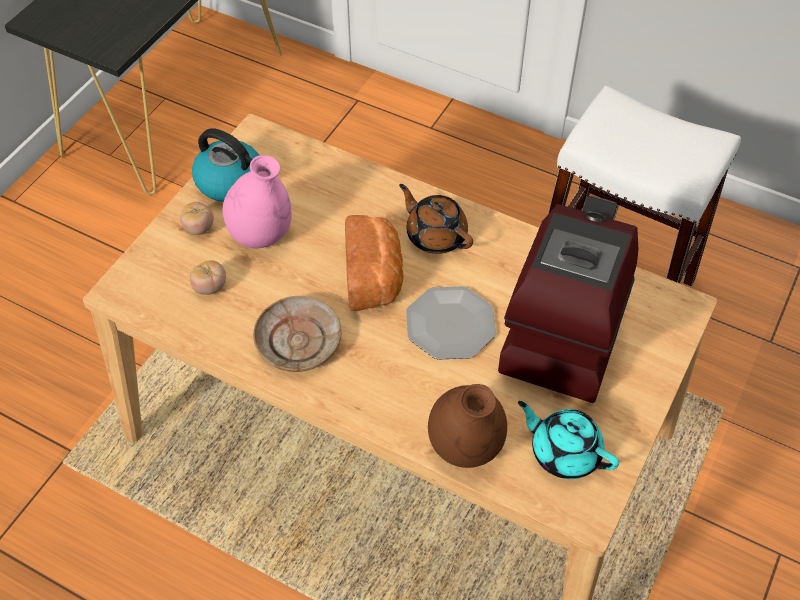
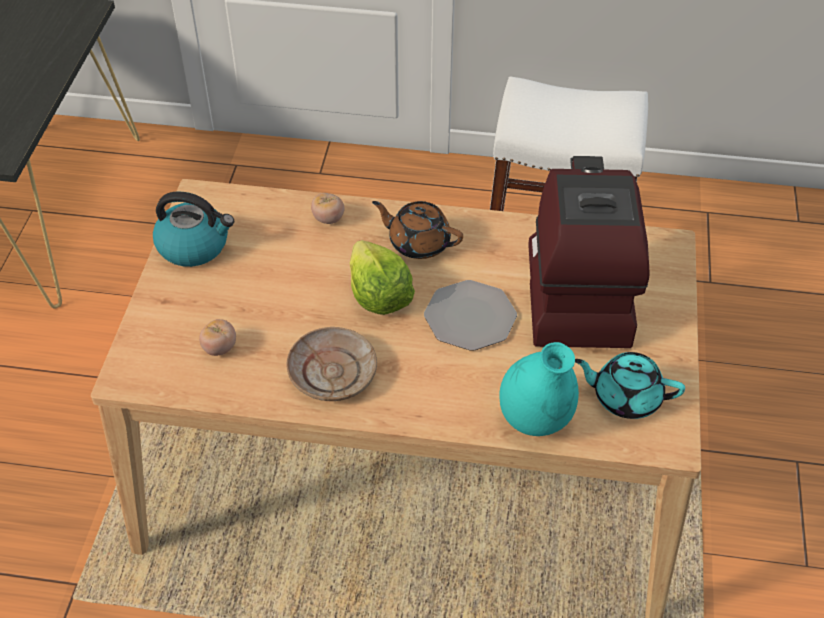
camera: 20 degrees left, 5 degrees down
(199, 228) = (182, 296): tomato -> tomato (328, 218)
(261, 235) = (248, 287): pink vase -> none
(375, 277) = (378, 295): bread -> lettuce
(465, 447) = (535, 420): brown vase -> turquoise vase

